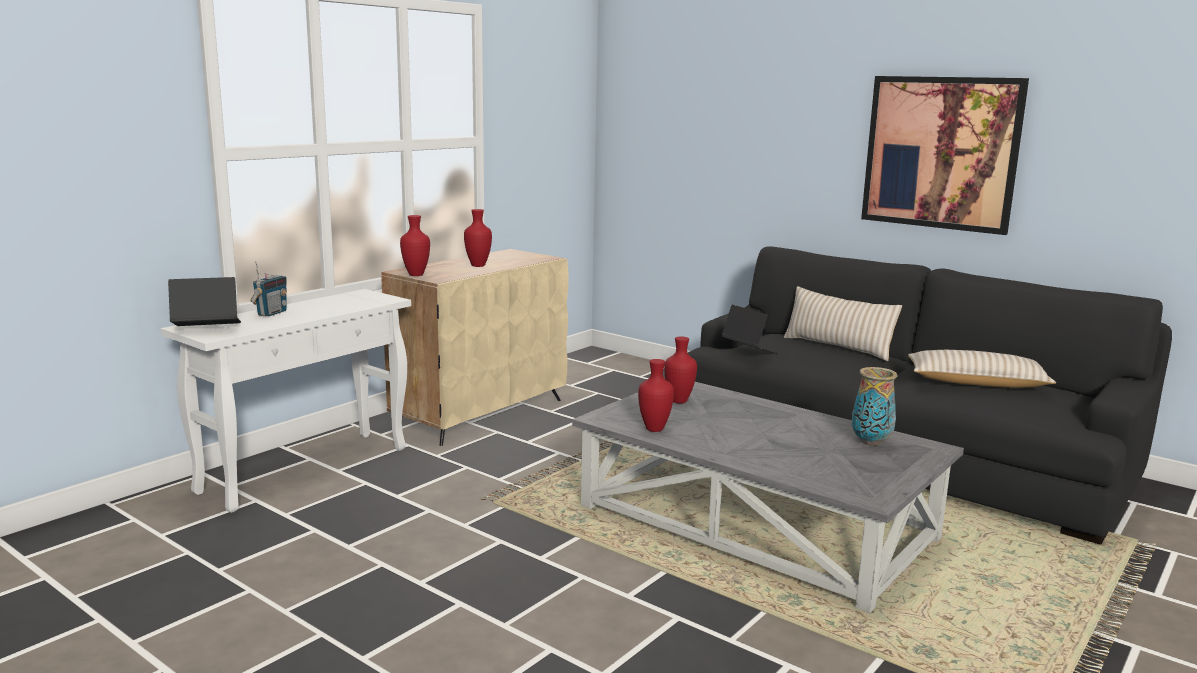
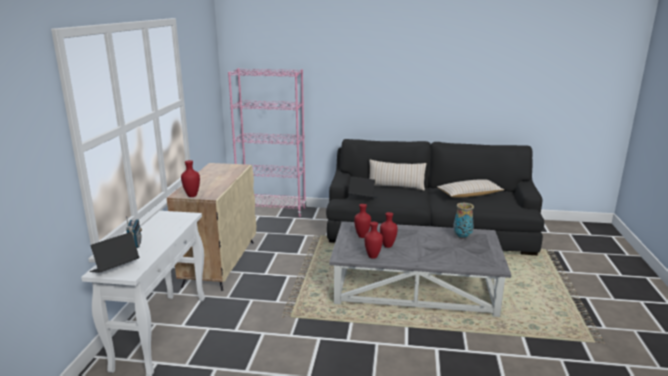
camera: 30 degrees left, 5 degrees up
(479, 266) = (215, 180): red vase -> red vase (388, 246)
(642, 368) = (272, 211): none -> pink bookcase
(940, 153) = (425, 86): picture -> none

